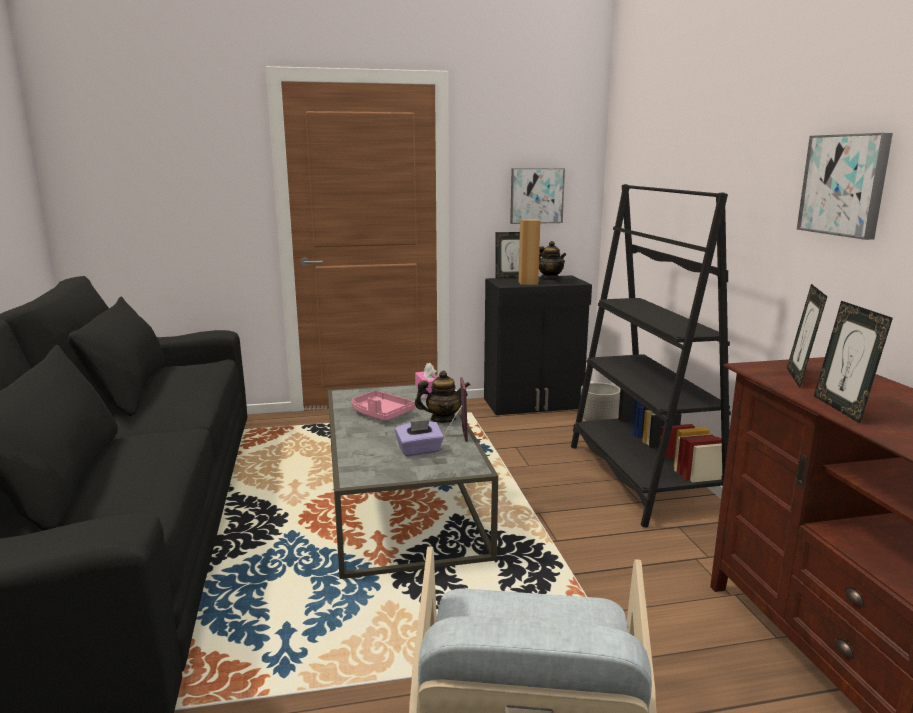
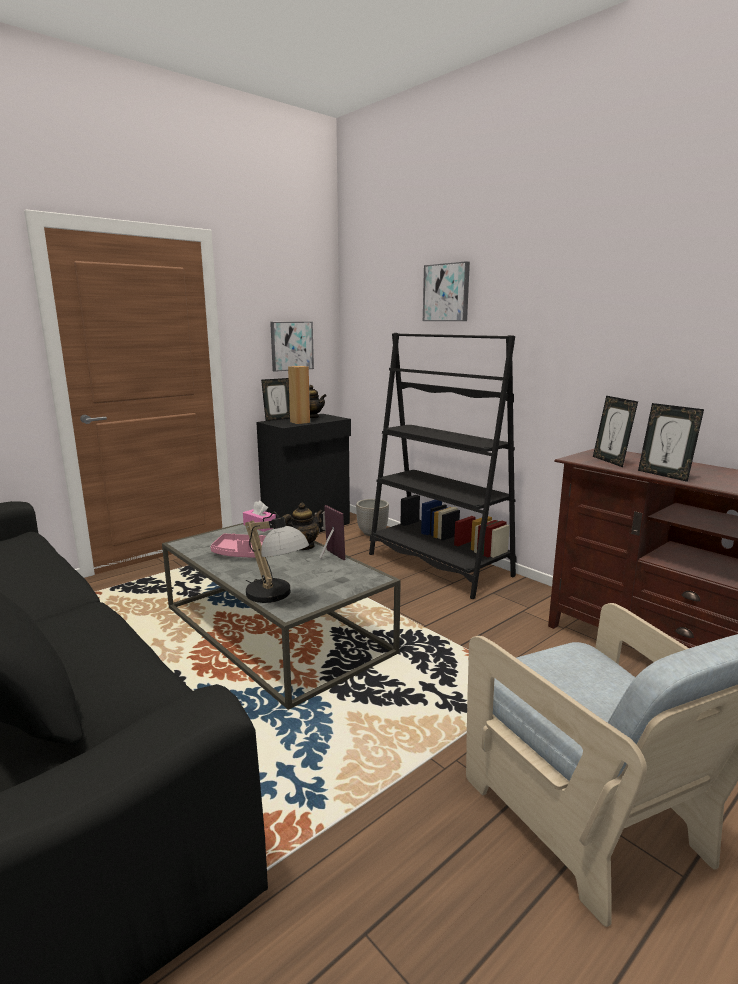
camera: 30 degrees left, 0 degrees up
(360, 462) = (276, 596): none -> table lamp
(419, 451) = (316, 576): purple tissue box -> none
(845, 185) = (596, 327): picture -> picture (447, 292)

